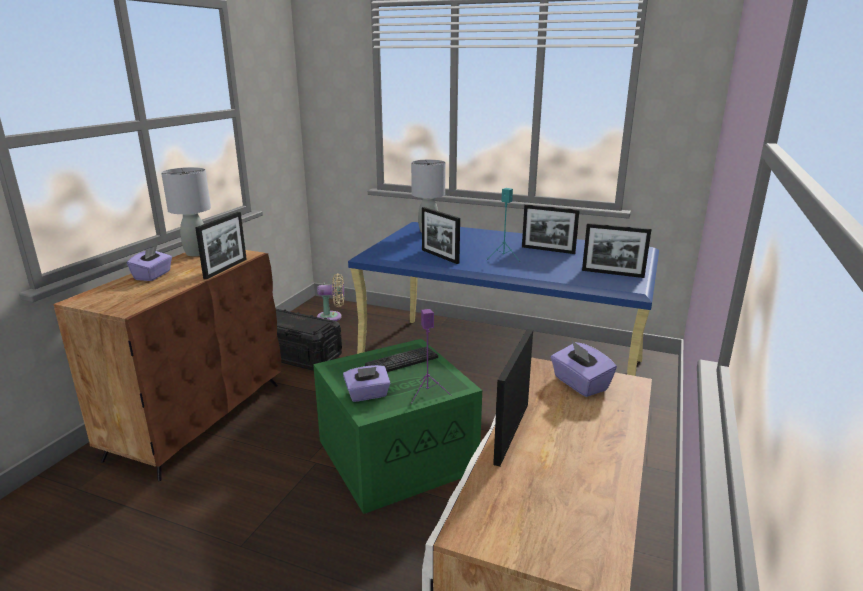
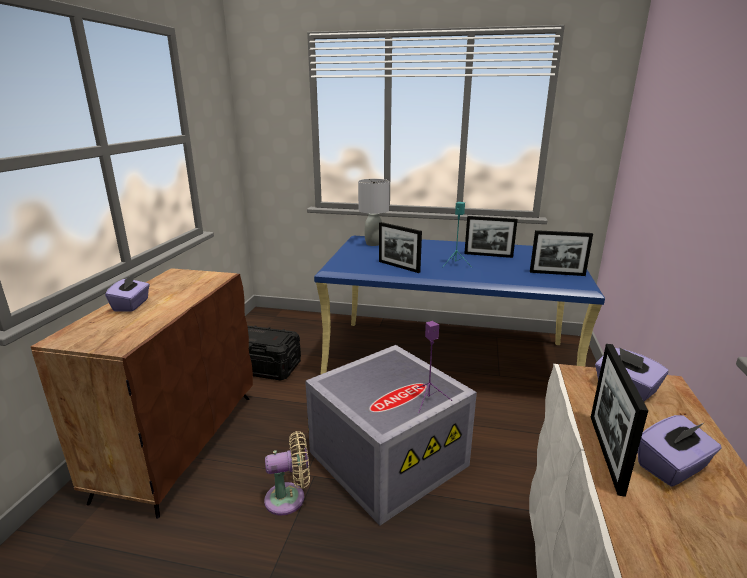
camera: 10 degrees left, 0 degrees up
(196, 253) = (166, 278): grey table lamp -> none
(225, 269) = (206, 292): picture frame -> none
(332, 317) = (278, 326): beige fan -> beige fan (289, 498)
(367, 395) = (373, 408): purple tissue box -> purple tissue box (672, 467)
(397, 454) = (388, 457): green storage box -> grey storage box
(402, 361) = (389, 369): keyboard -> none

